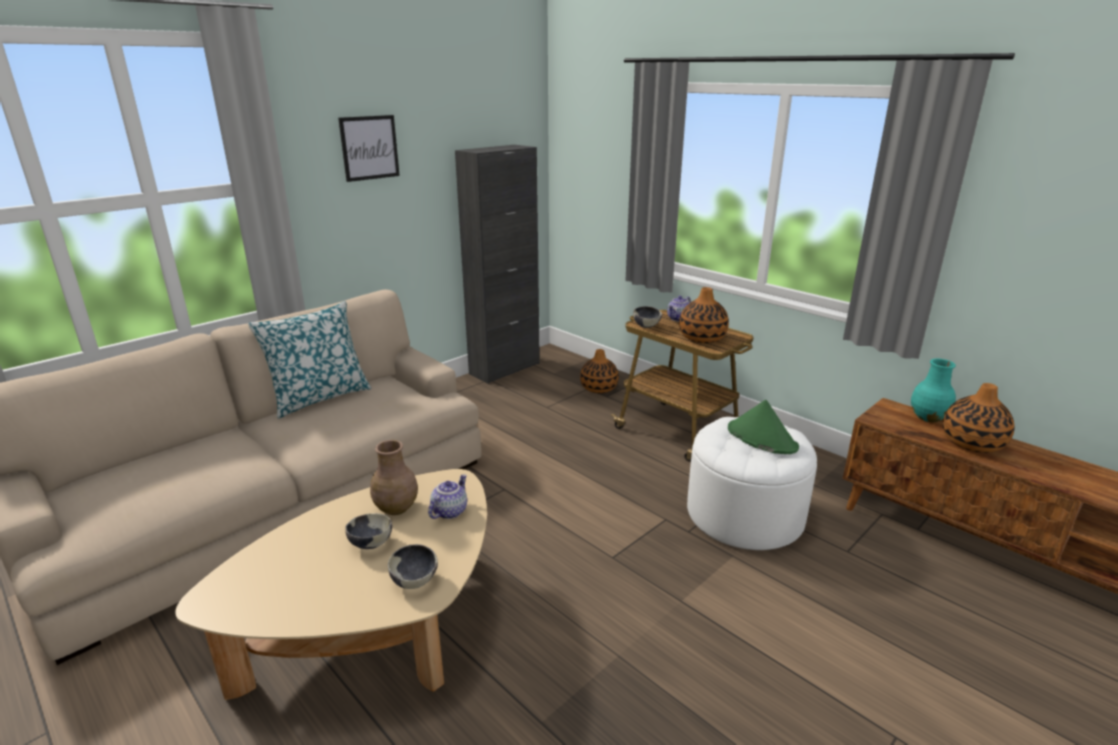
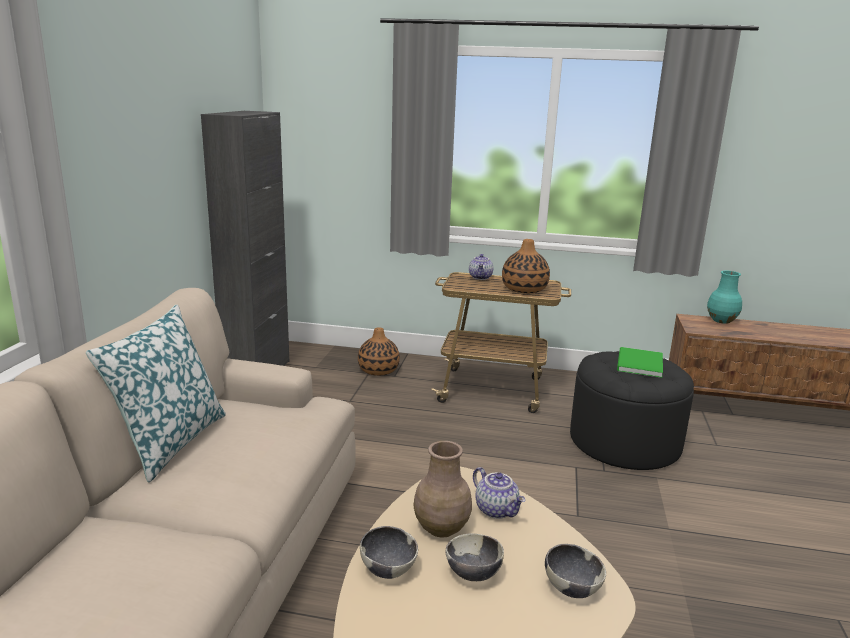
camera: 35 degrees left, 5 degrees down
(369, 148) = (128, 106): picture -> none
(449, 511) = (497, 510): teapot -> teapot turned 150 degrees clockwise
(646, 326) = (465, 287): bowl -> bowl (388, 569)
(744, 515) = (624, 442): white ottoman -> black ottoman
(761, 438) = (638, 364): green hat -> green book
(972, 443) = (768, 331): vase -> none

